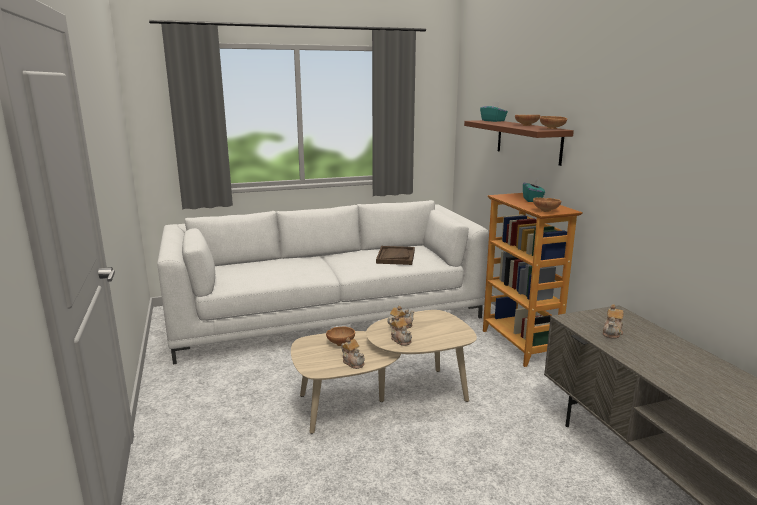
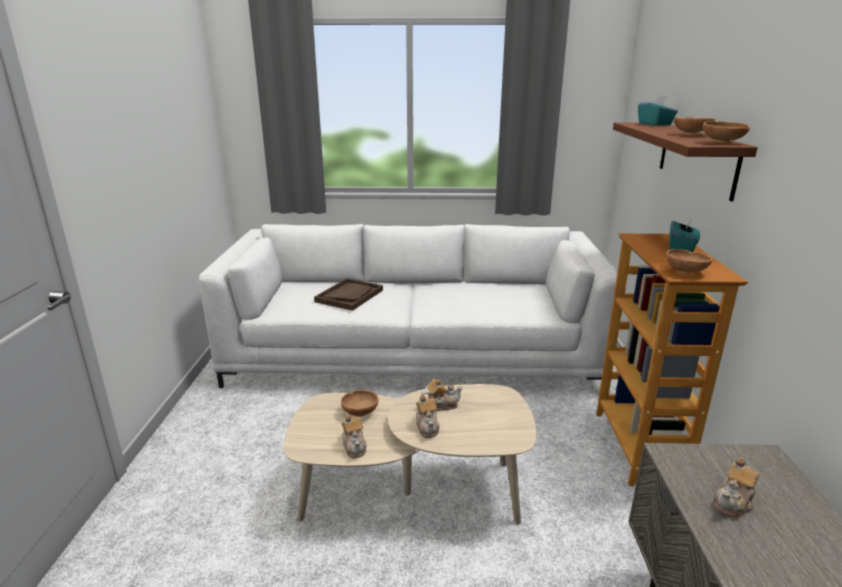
camera: 20 degrees right, 5 degrees up
(395, 257) = (497, 298): brown tray -> brown tray (349, 296)

